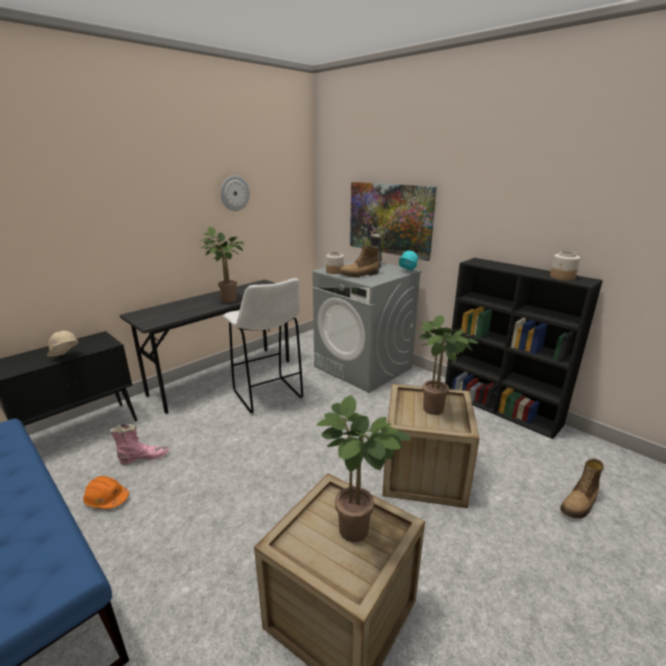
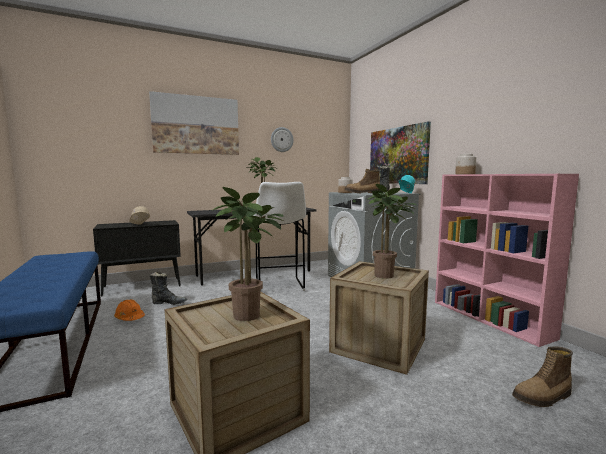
camera: 20 degrees right, 15 degrees down
(112, 186) = (196, 125): none -> picture
(143, 457) = (169, 303): pink boot -> black boot
(501, 408) = (490, 319): black bookcase -> pink bookcase
(562, 277) = (534, 173): jar -> jar (465, 174)

